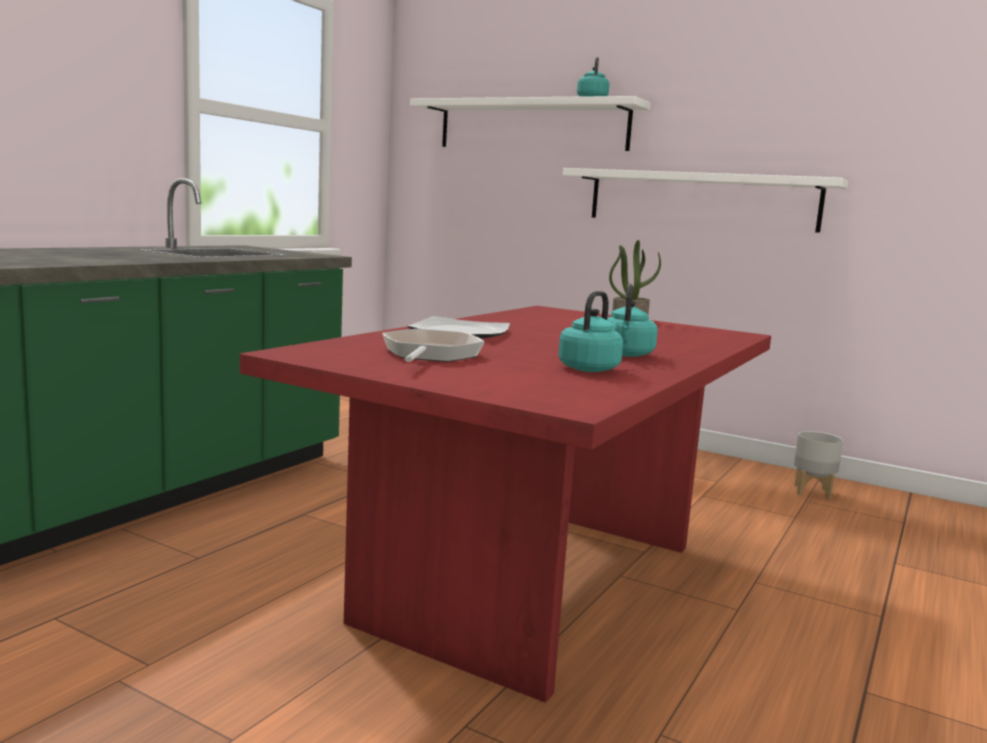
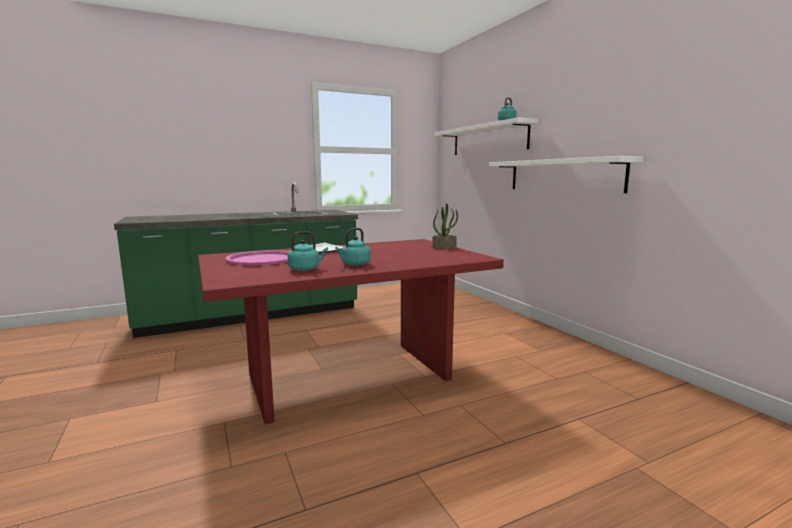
camera: 35 degrees right, 0 degrees up
(430, 355) = (262, 259): frying pan -> pink tray
(813, 492) = (600, 367): grey planter -> none

